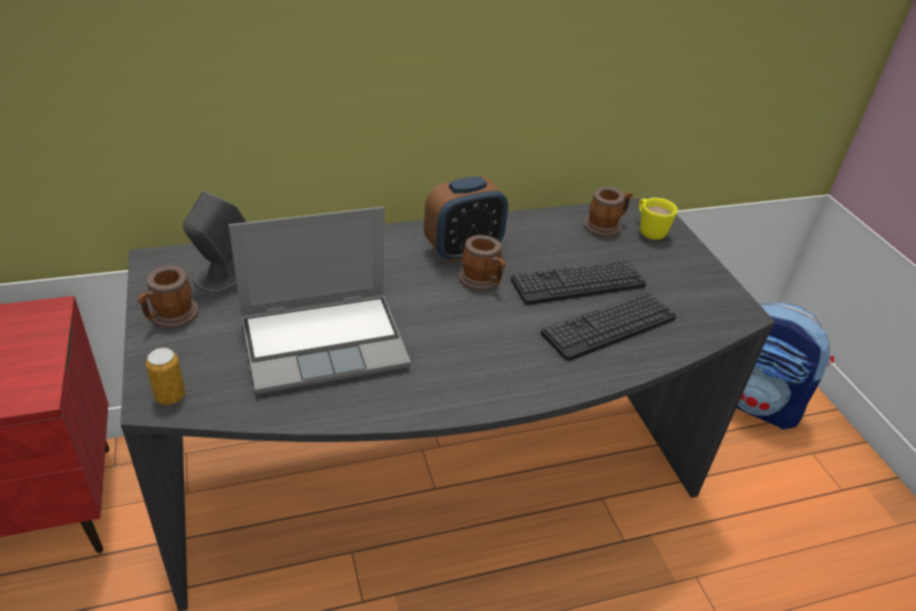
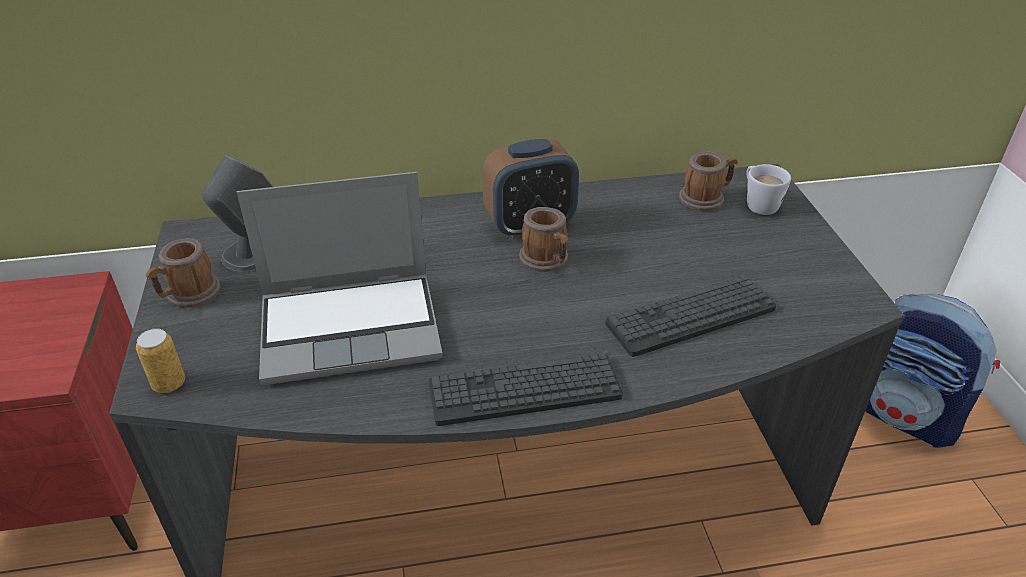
camera: 10 degrees right, 0 degrees up
(578, 283) = (661, 264): keyboard -> keyboard (524, 390)
(648, 230) = (758, 204): yellow mug -> white mug

